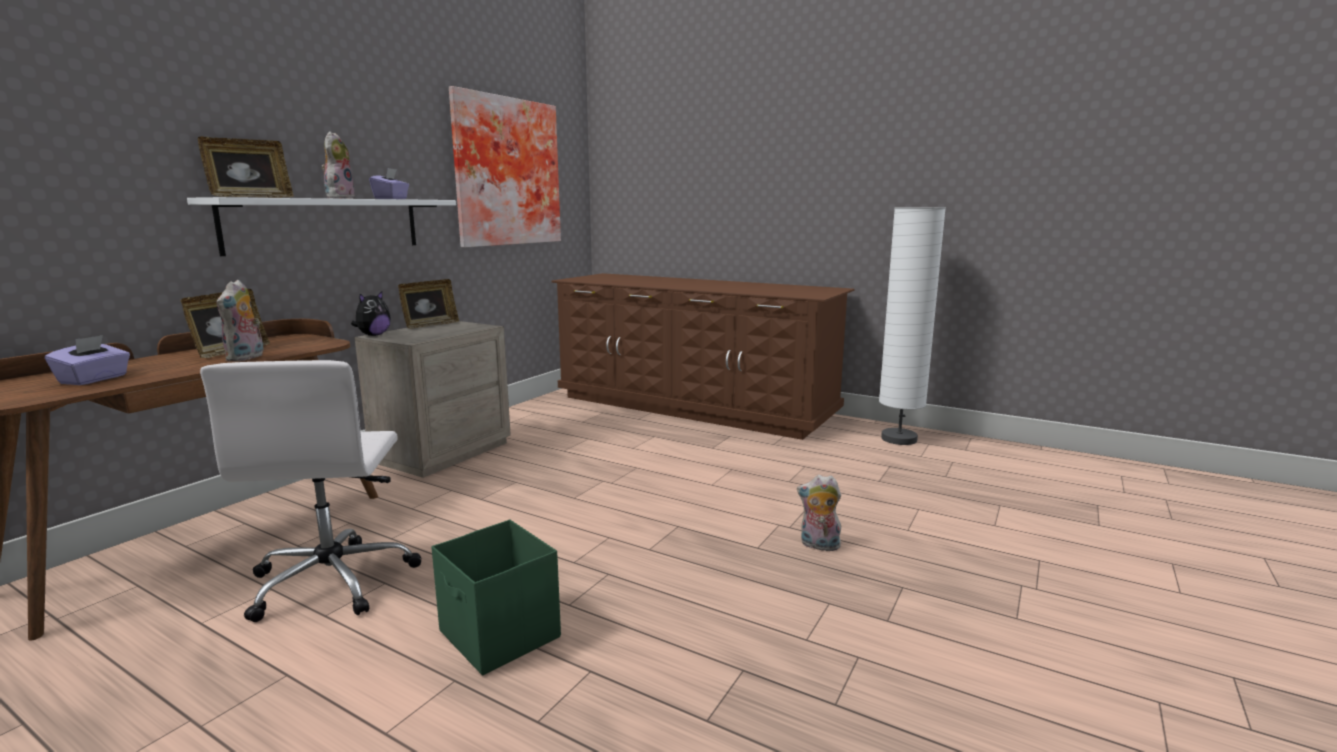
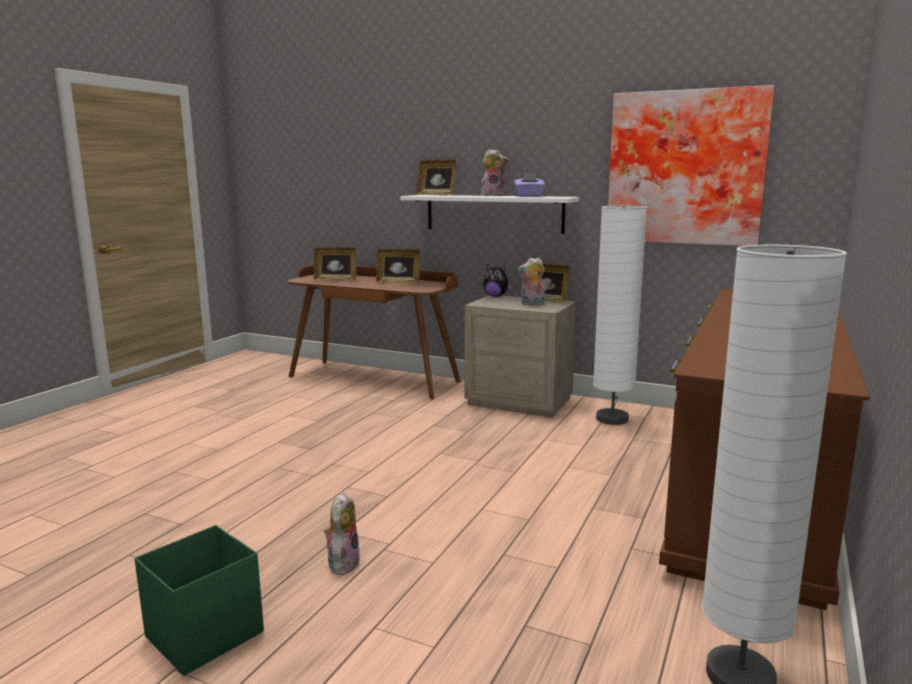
camera: 85 degrees right, 0 degrees up
(94, 379) = (336, 280): purple tissue box -> picture frame
(246, 358) = (381, 286): plush toy -> plush toy (532, 304)
(334, 580) = (324, 410): white office chair -> none
(500, 636) = (252, 454): green storage box -> green storage box (203, 635)
(530, 423) = (612, 419): none -> white floor lamp

